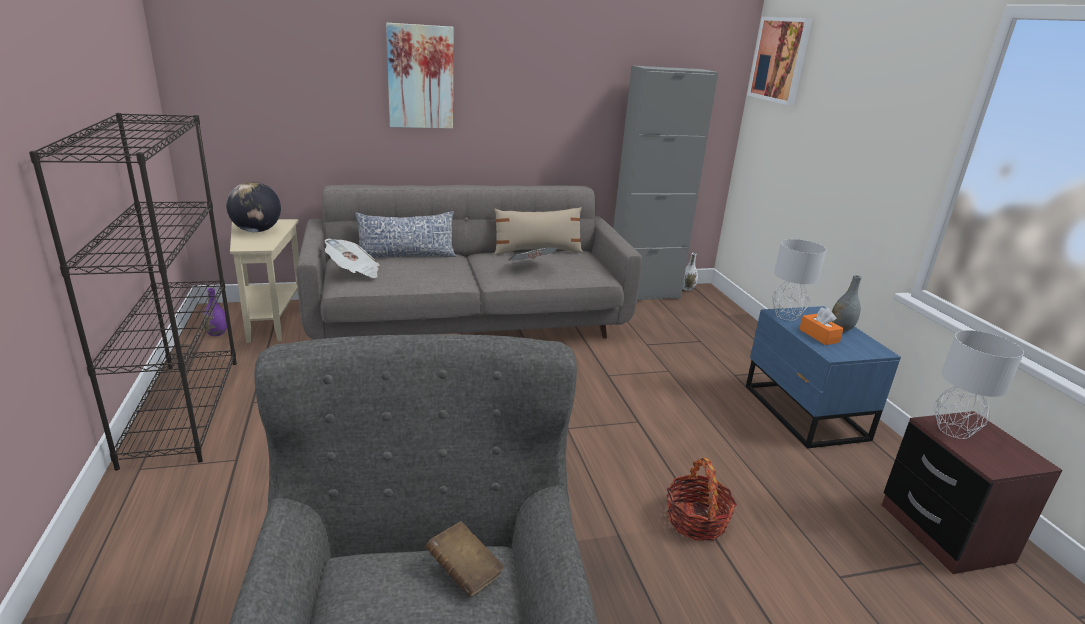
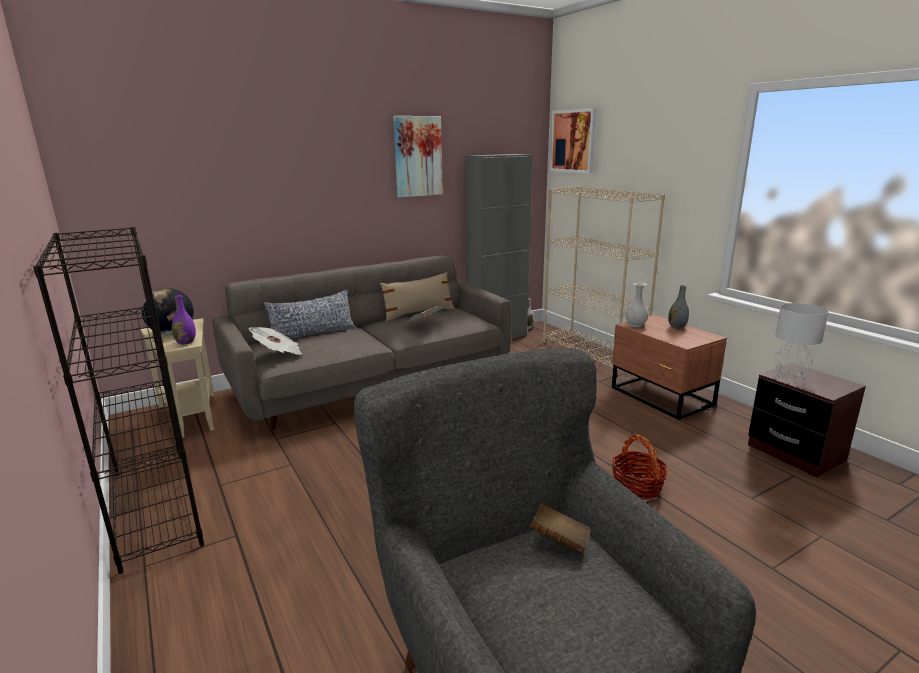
camera: 15 degrees left, 5 degrees down
(217, 333) = (145, 436): purple vase -> purple vase (186, 342)
(420, 77) = (300, 180): picture -> picture (417, 156)
(749, 337) = (592, 353): none -> beige bookcase
(786, 315) = (635, 325): grey table lamp -> white vase
(804, 413) = (661, 397): blue nightstand -> brown nightstand
(819, 336) = (667, 334): orange tissue box -> none

